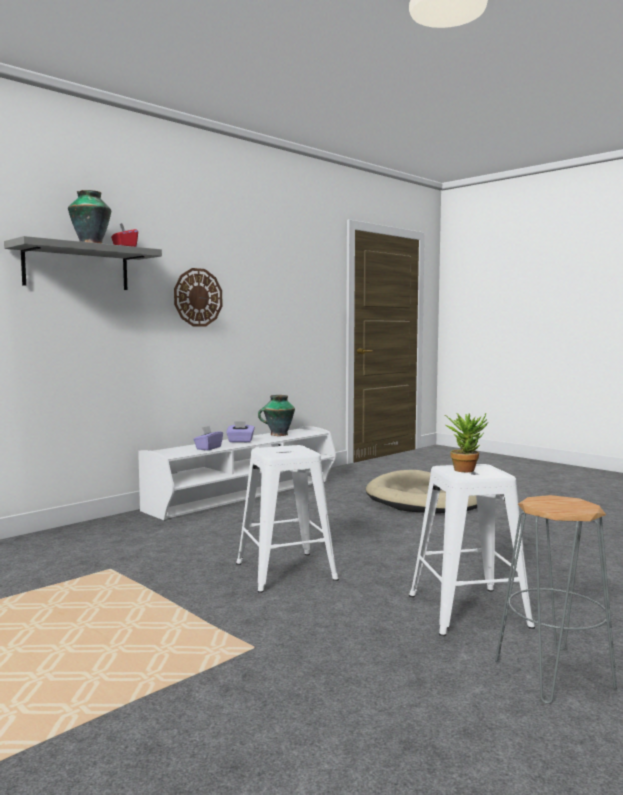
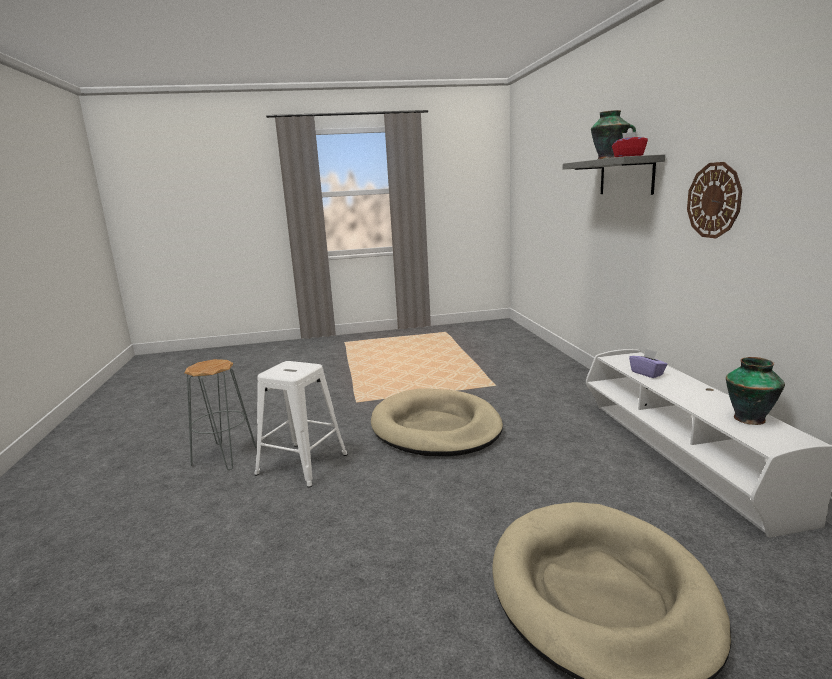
camera: 125 degrees right, 10 degrees up
(240, 441) = (691, 391): purple tissue box -> none
(286, 571) = (436, 428): white stool -> beige dog bed
(466, 469) = (297, 370): potted plant -> none

